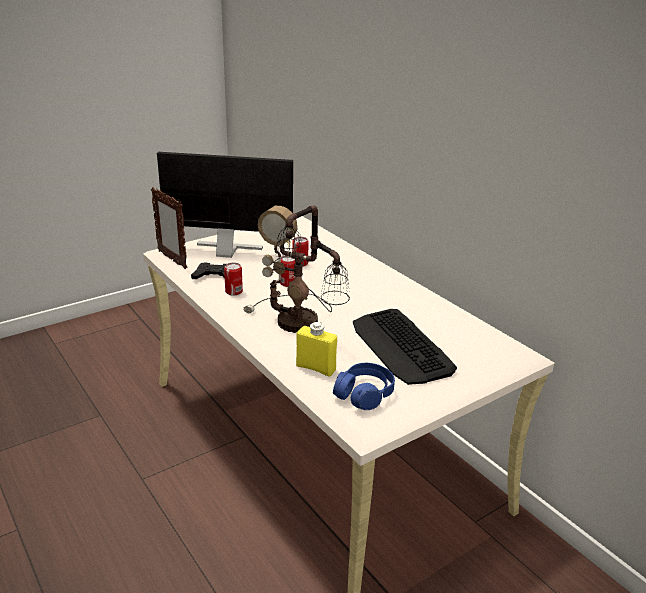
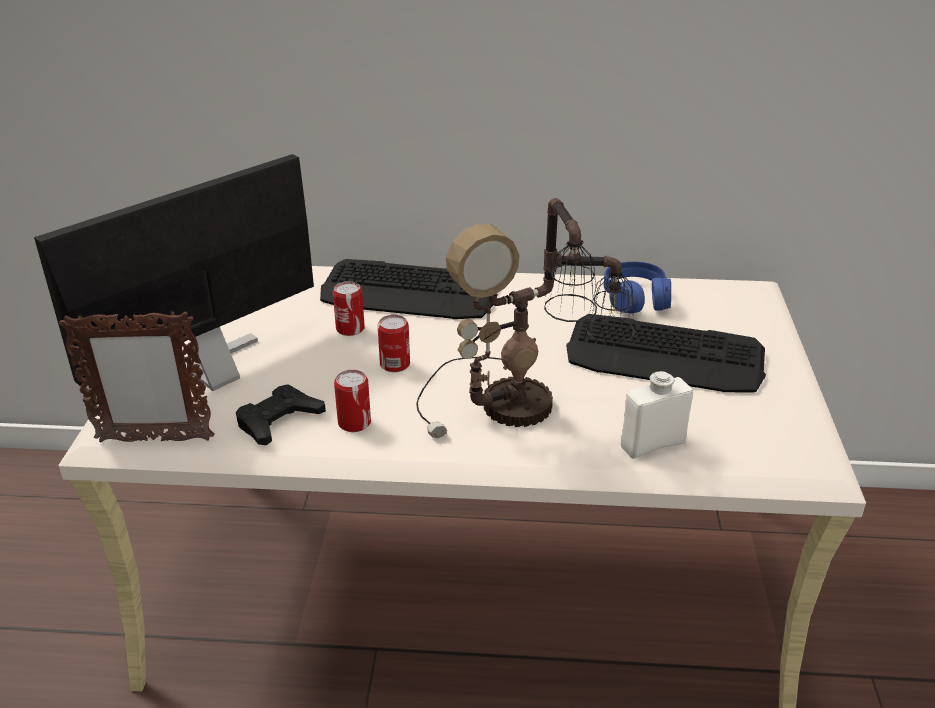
camera: 50 degrees left, 5 degrees up
(316, 368) = (652, 444): yellow bottle -> white bottle
(350, 264) = (409, 292): none -> keyboard
(364, 394) = (749, 435): blue headphones -> blue headphones (636, 299)

